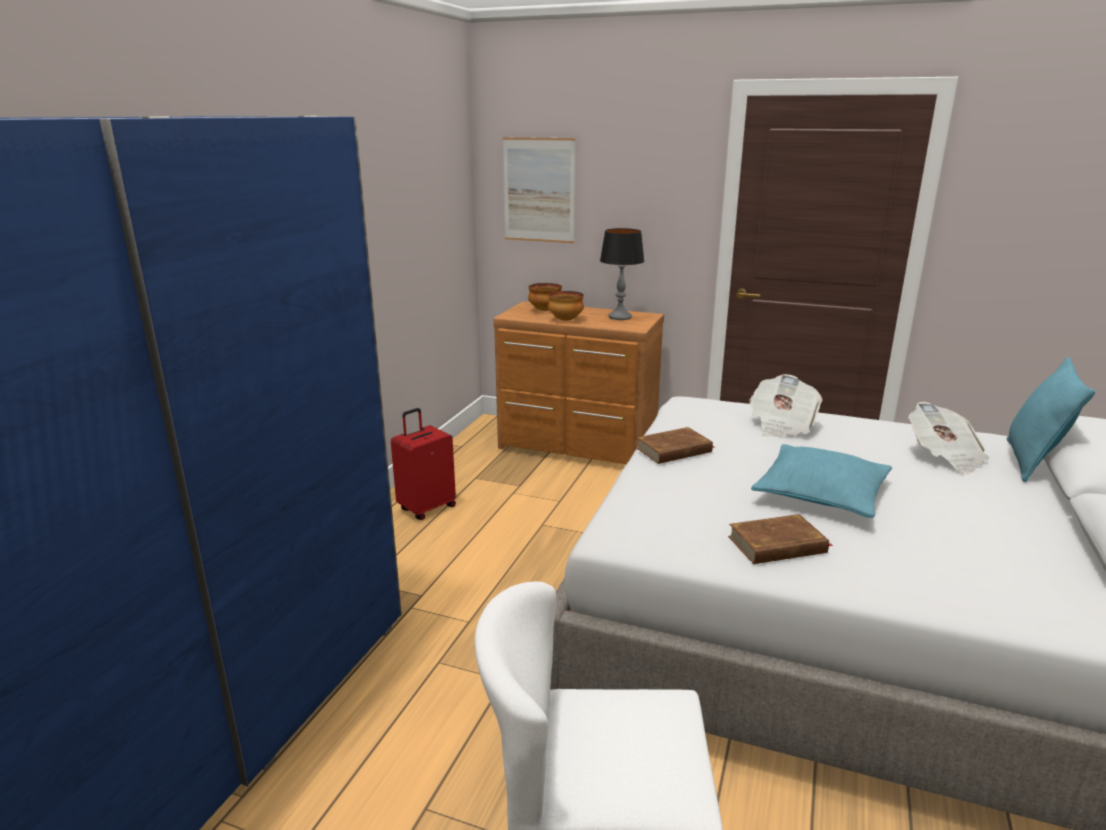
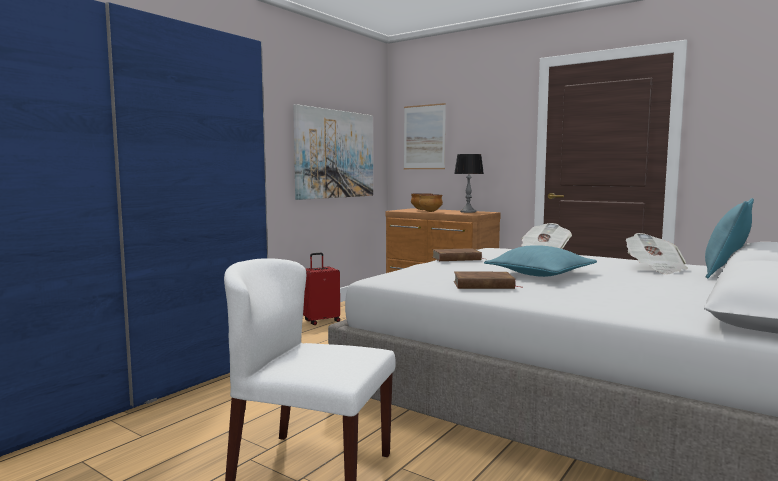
camera: 15 degrees right, 15 degrees down
(411, 234) = (335, 154): none -> picture

